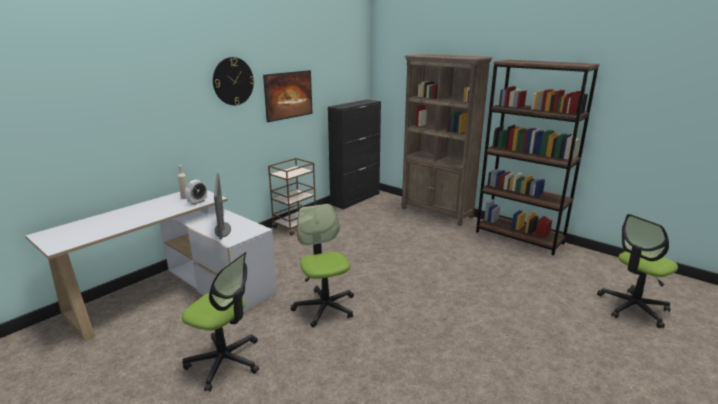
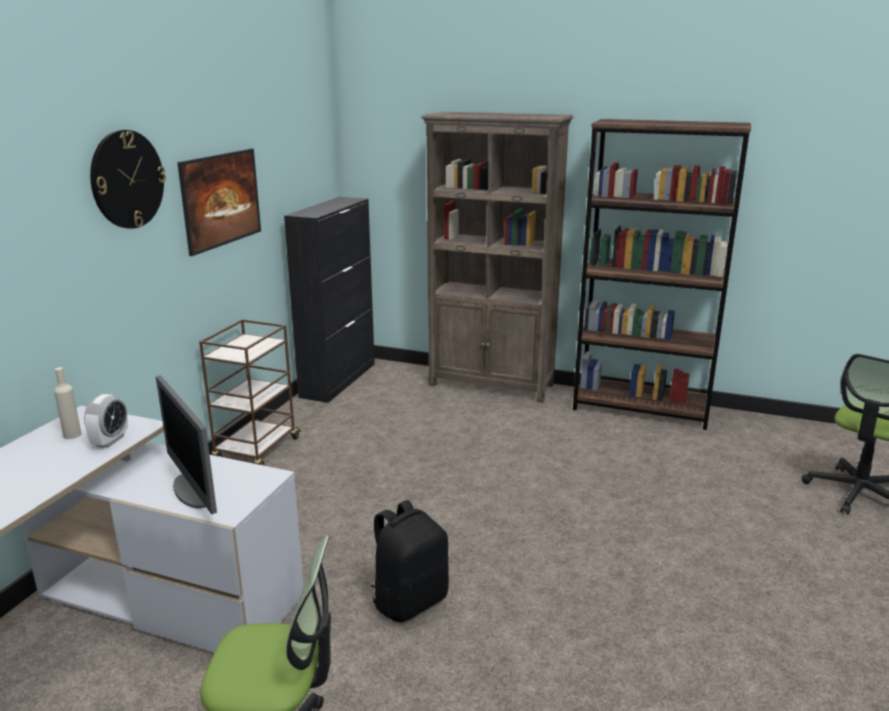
camera: 20 degrees left, 0 degrees up
(325, 307) = (410, 601): office chair -> black backpack

